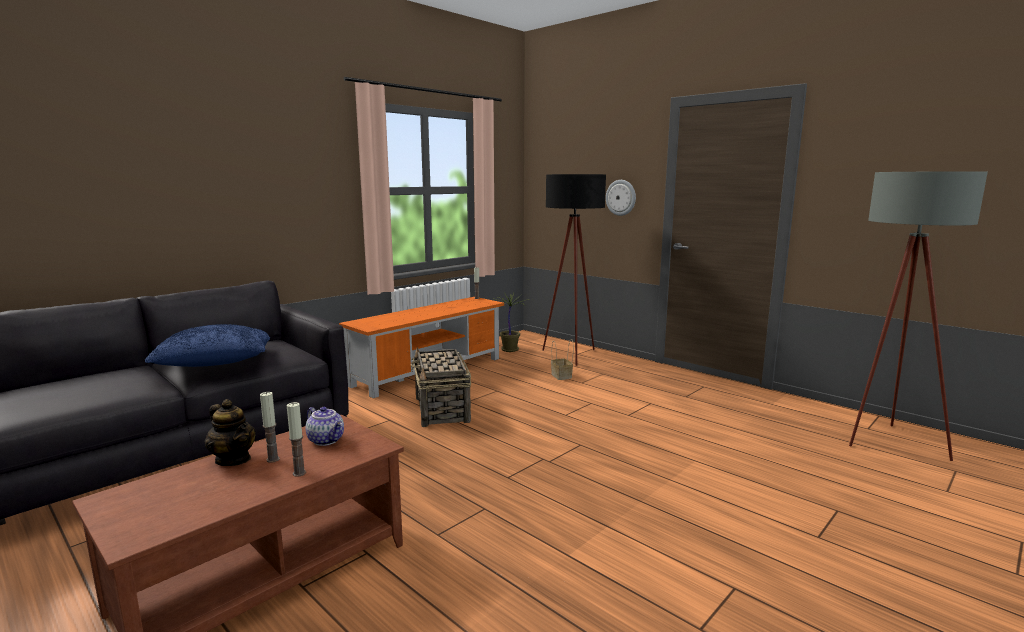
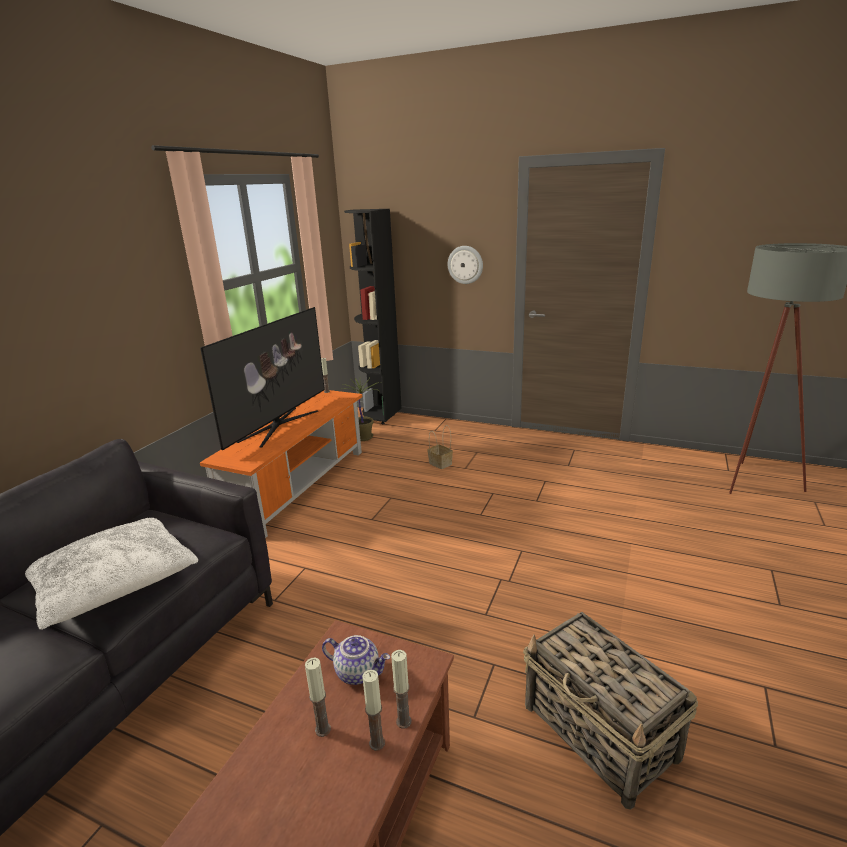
camera: 20 degrees left, 10 degrees up
(217, 364) = (116, 585): blue pillow -> white pillow
(233, 459) = (272, 748): teapot -> none
(328, 468) = (403, 721): none -> candle
(416, 312) = (278, 426): none -> television
(442, 410) = (353, 539): basket -> basket (600, 733)
(536, 338) = (379, 417): none -> black bookcase
(571, 357) = (432, 436): black floor lamp -> none

